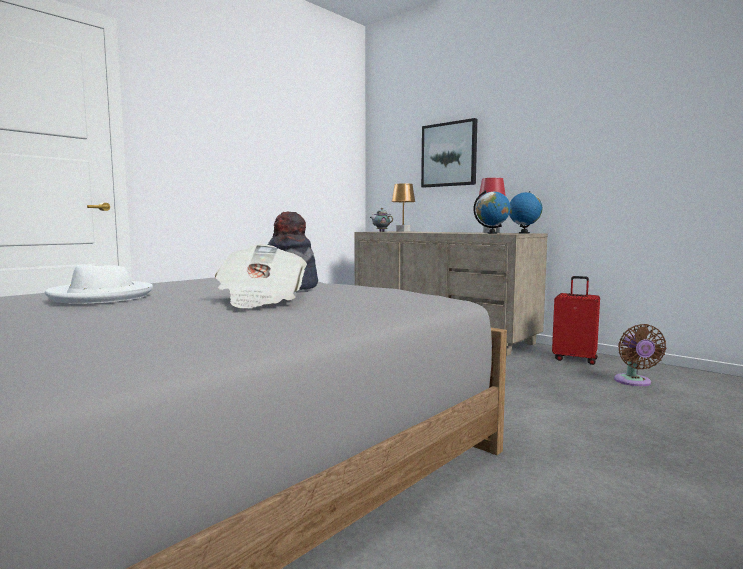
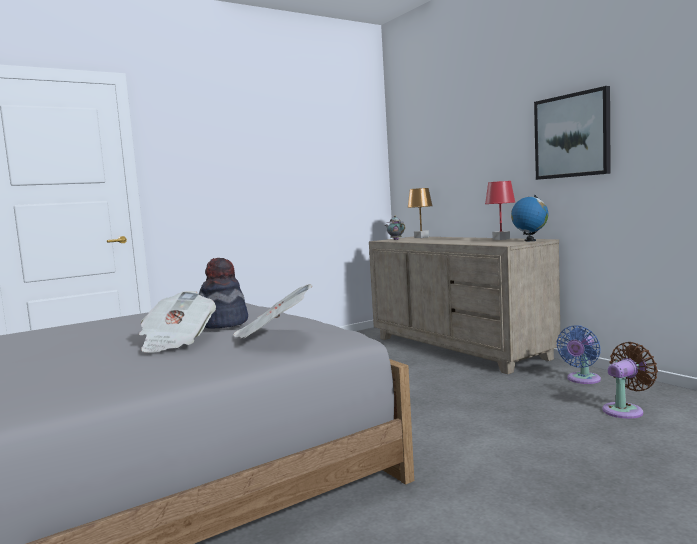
camera: 15 degrees right, 0 degrees up
(101, 296) = (74, 335): white hat -> none
(377, 292) = (273, 334): none -> newspaper
(449, 154) = (462, 155): picture -> picture (572, 136)
(492, 233) = (491, 243): globe -> none
(575, 359) = (582, 380): red suitcase -> blue fan
(634, 382) = (625, 410): brown fan -> brown fan turned 135 degrees counterclockwise

